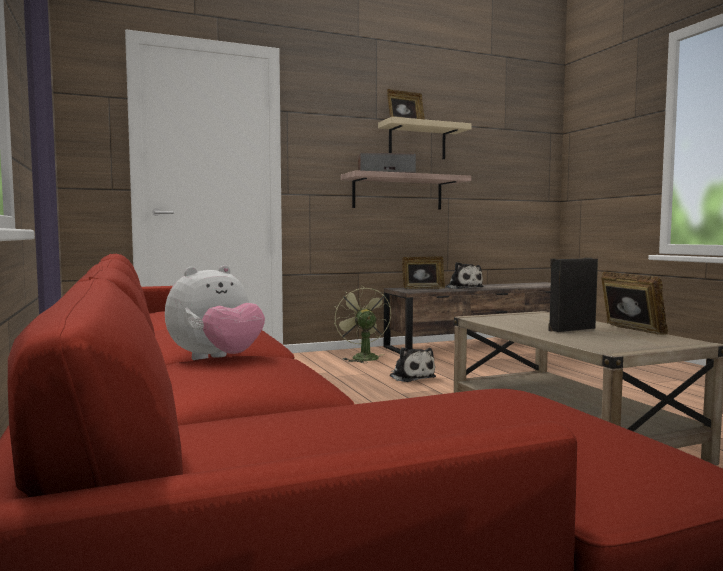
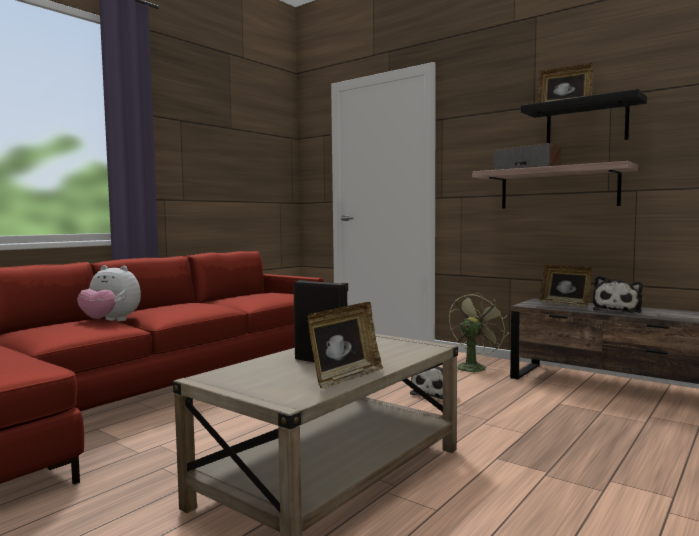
camera: 60 degrees right, 0 degrees up
(417, 141) = (586, 123): beige shelf -> black shelf

